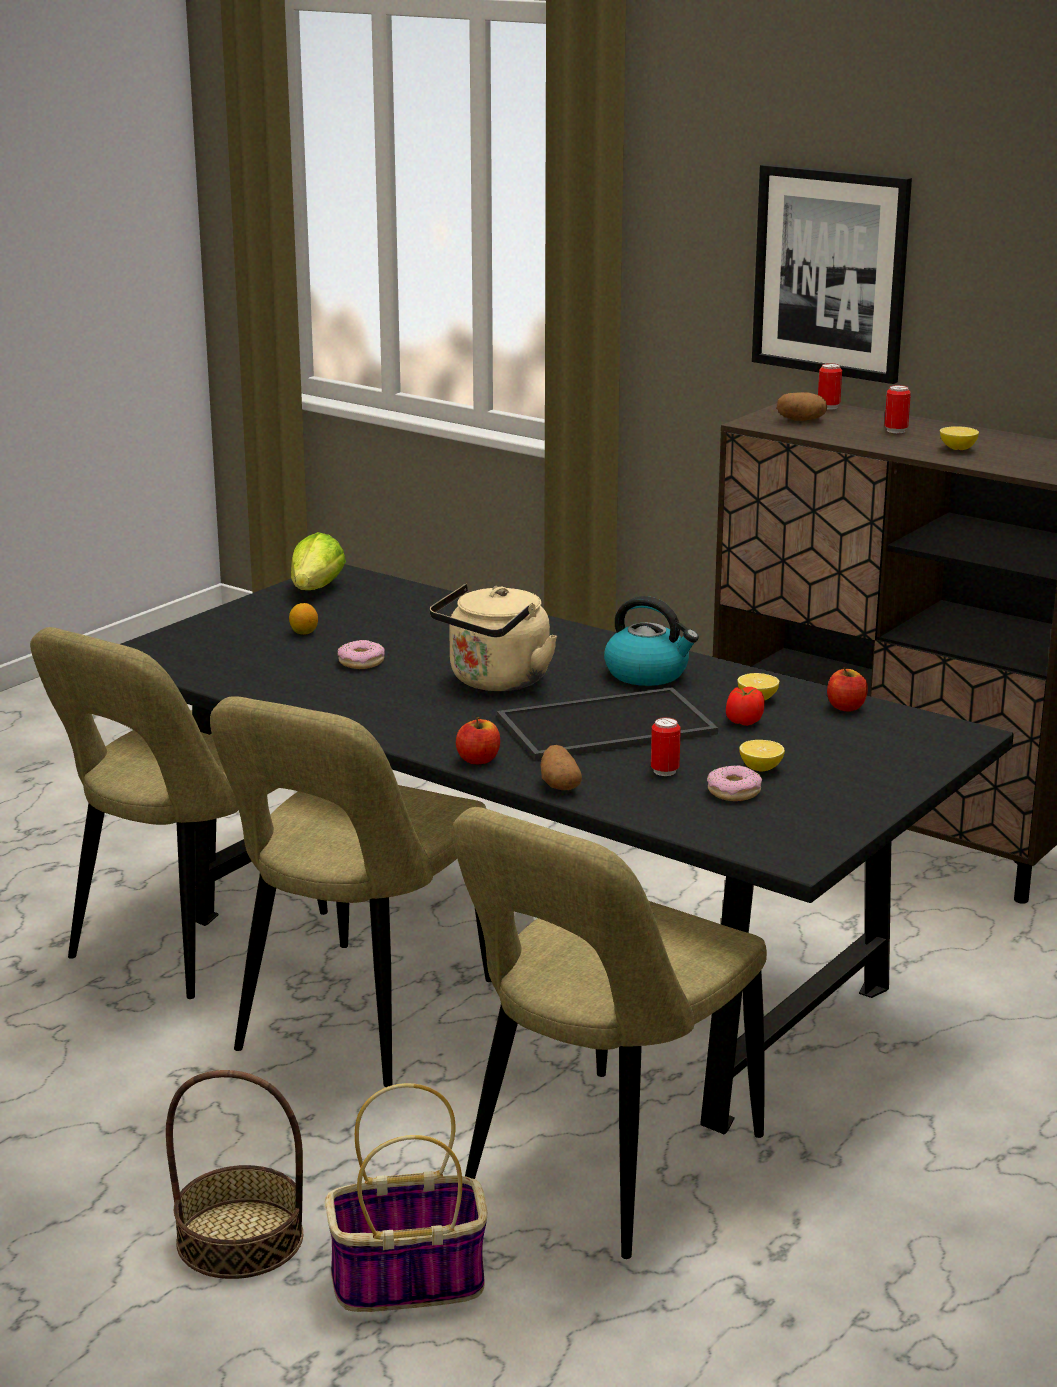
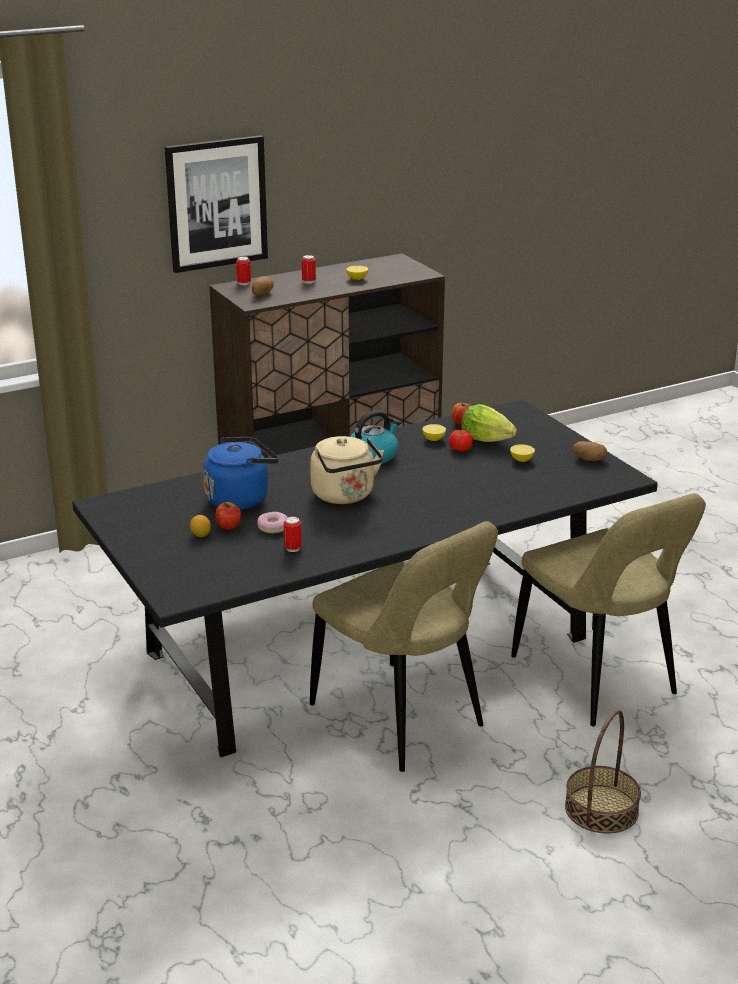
camera: 65 degrees left, 5 degrees up
(189, 941) = (251, 762): beige chair -> none
(316, 589) = (123, 516): lettuce -> lettuce (486, 439)
(406, 1282) = (664, 762): basket -> none
(424, 631) = (240, 499): none -> blue kettle
(478, 760) = (454, 524): apple -> apple (228, 526)
(559, 784) = (504, 510): potato -> potato (589, 459)
(605, 727) = (438, 482): tray -> none
(664, 771) = (508, 482): can -> can (293, 548)
(734, 792) = (545, 472): donut -> none

